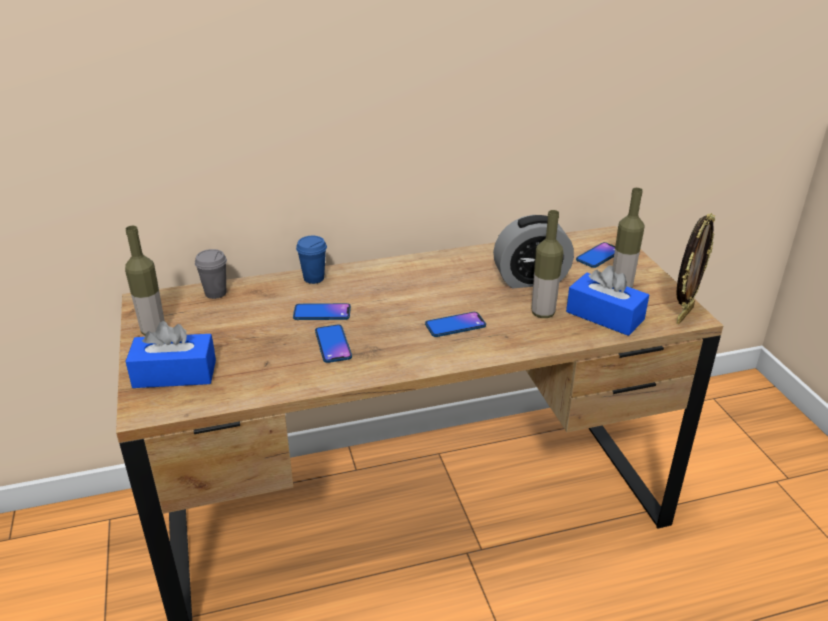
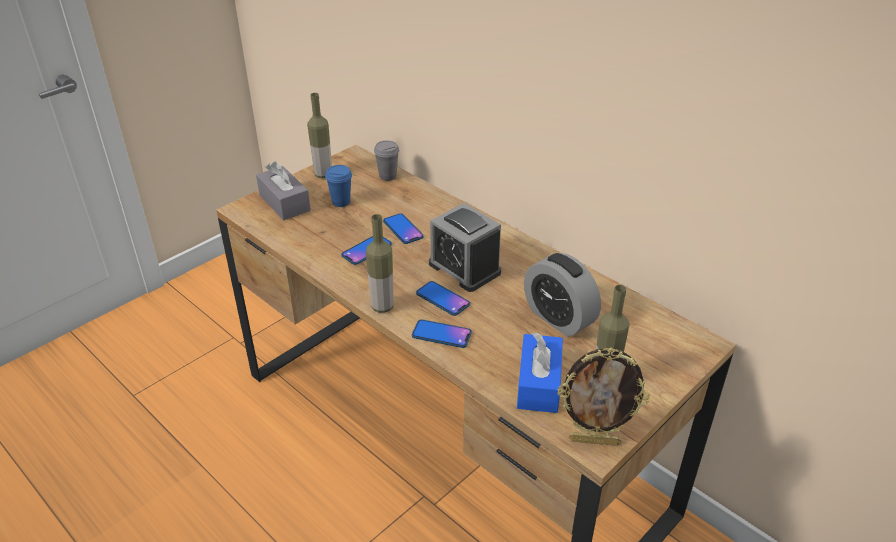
camera: 60 degrees right, 5 degrees up
(175, 374) = (284, 203): blue tissue box -> grey tissue box
(314, 278) = (446, 207): blue cup -> blue cup (341, 202)
(421, 300) = (464, 268): none -> alarm clock
(542, 313) = (506, 342): bottle -> bottle (382, 306)
(598, 256) = (652, 349): phone -> phone (441, 334)

